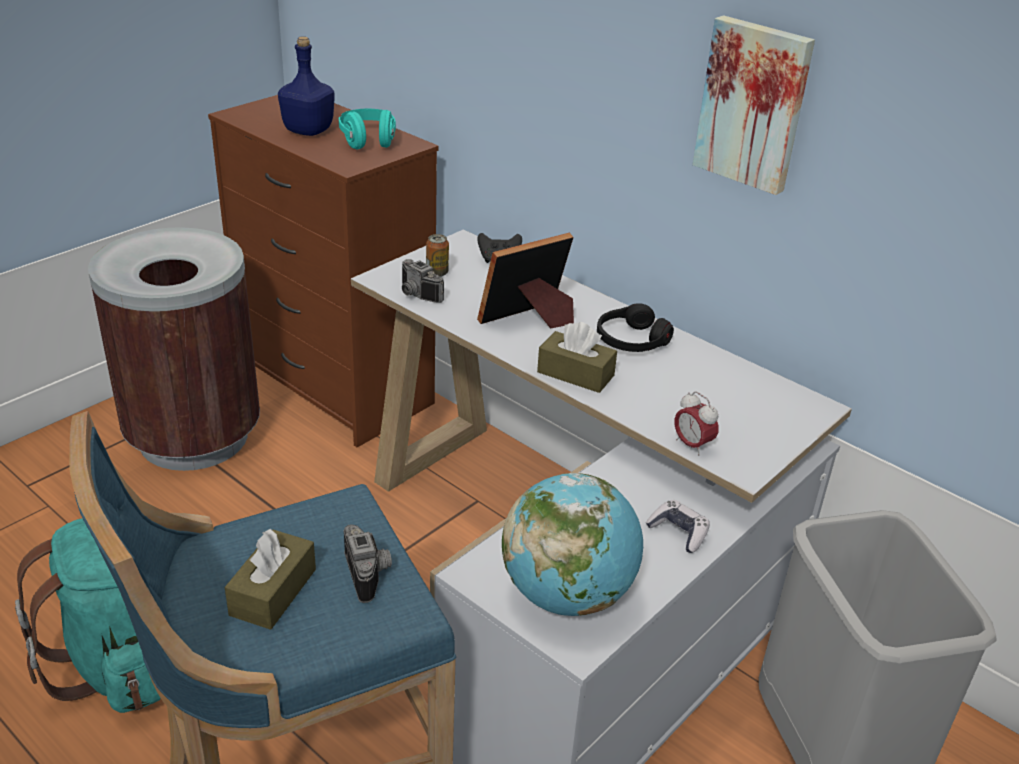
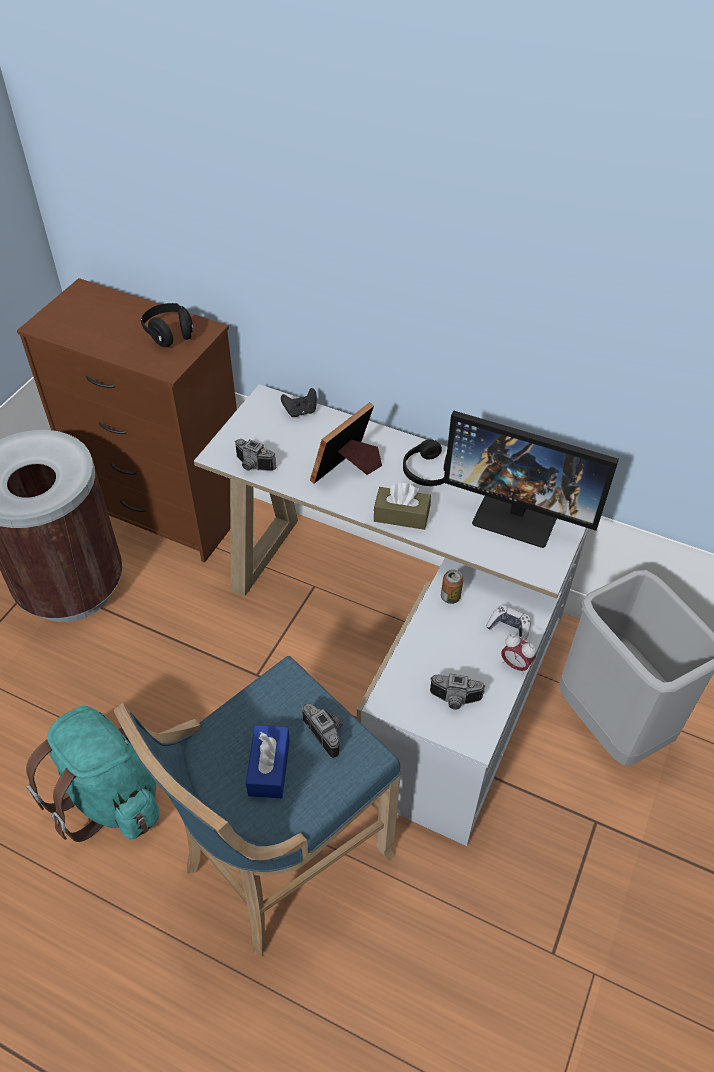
camera: 15 degrees left, 15 degrees up
(273, 592) = (269, 767): brown tissue box -> blue tissue box
(308, 131) = (113, 333): blue bottle -> none
(368, 142) = (170, 334): turquoise headphones -> black headphones
(437, 273) = (258, 438): can -> can (450, 597)
(567, 595) = (455, 701): globe -> camera
(692, 445) = (504, 561): alarm clock -> alarm clock (515, 665)
(731, 403) = (518, 514): none -> monitor
(753, 104) = (508, 298): picture -> none

